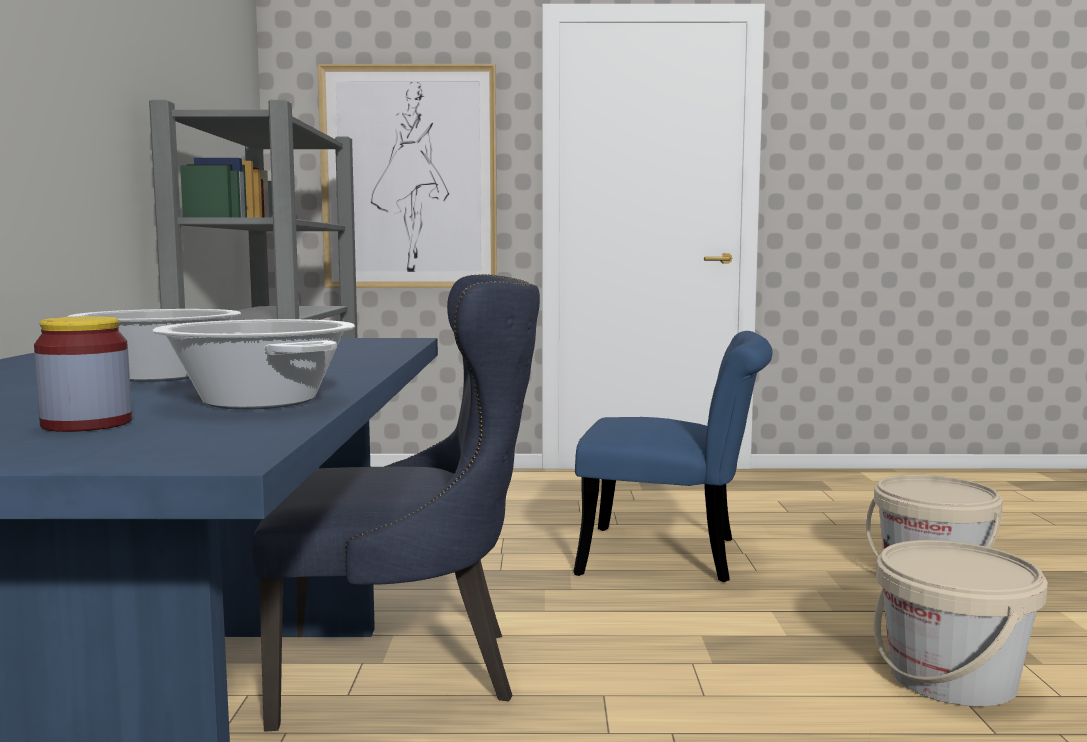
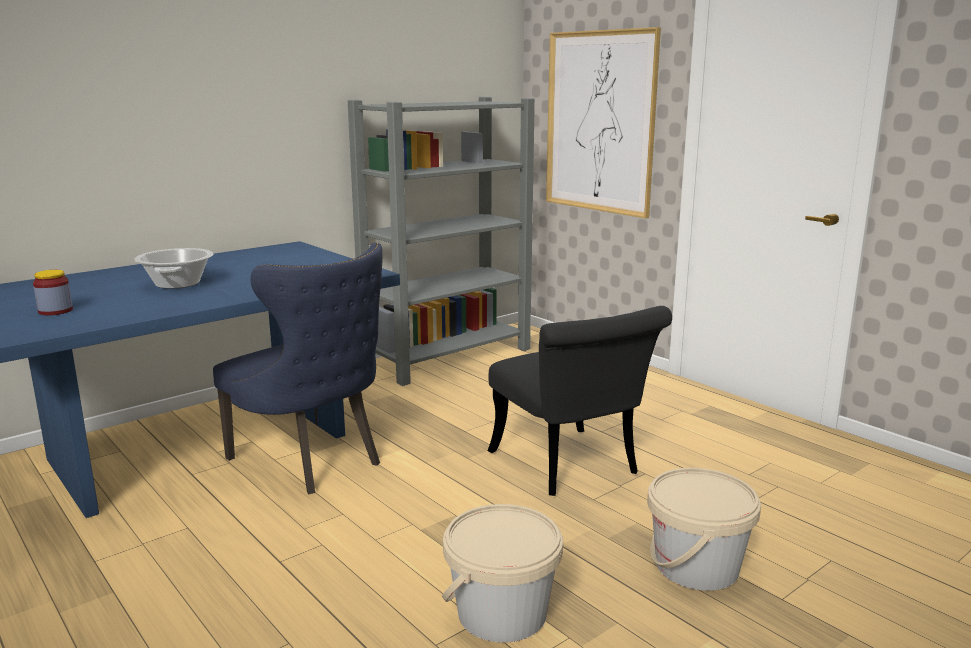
camera: 50 degrees right, 10 degrees up
(261, 401) = (125, 312): cooking pot -> none
(675, 557) = (571, 467): blue chair -> black chair

